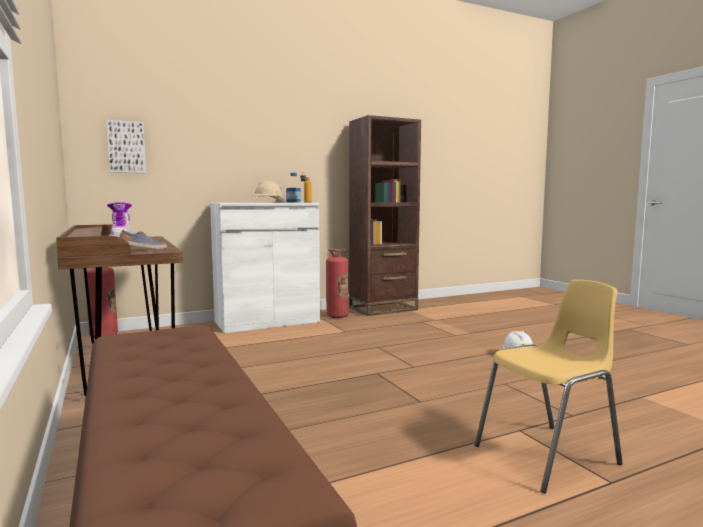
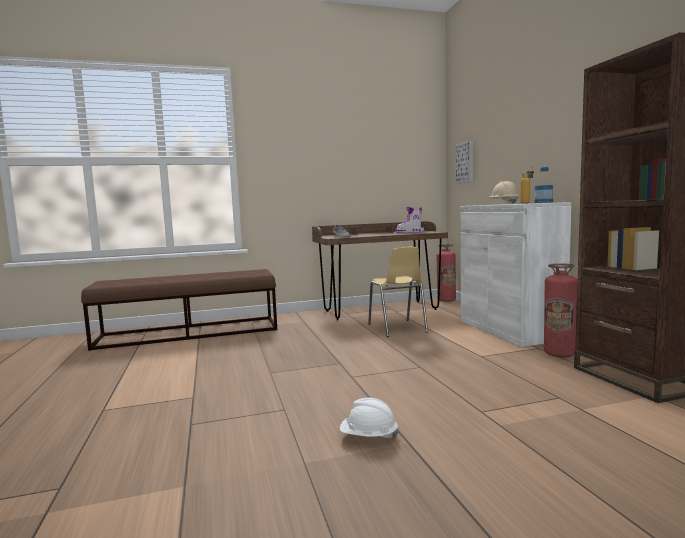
camera: 100 degrees right, 0 degrees up
(548, 455) = (152, 399): yellow chair -> yellow chair (397, 328)

